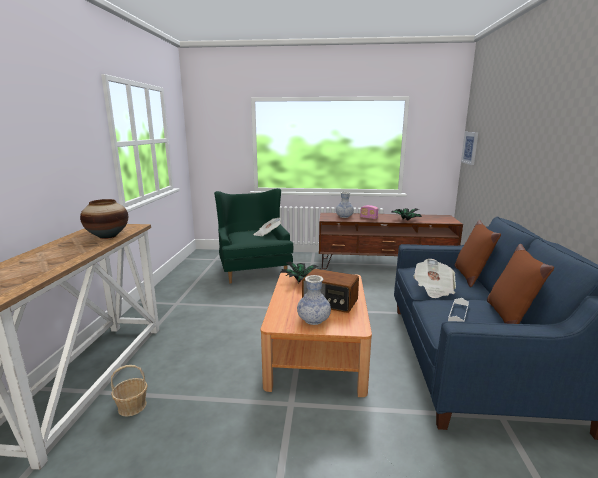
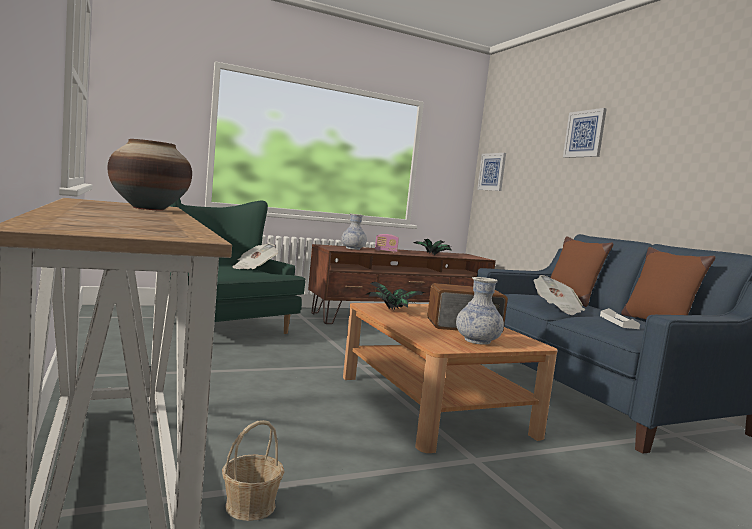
camera: 30 degrees left, 10 degrees down
(523, 119) = (585, 134): none -> picture

